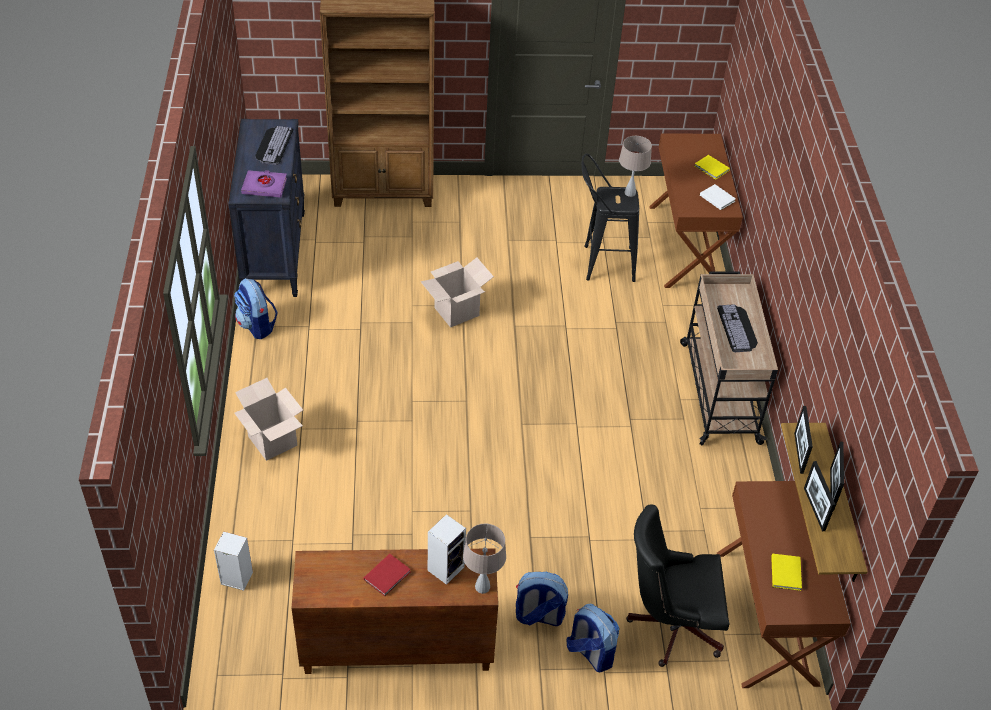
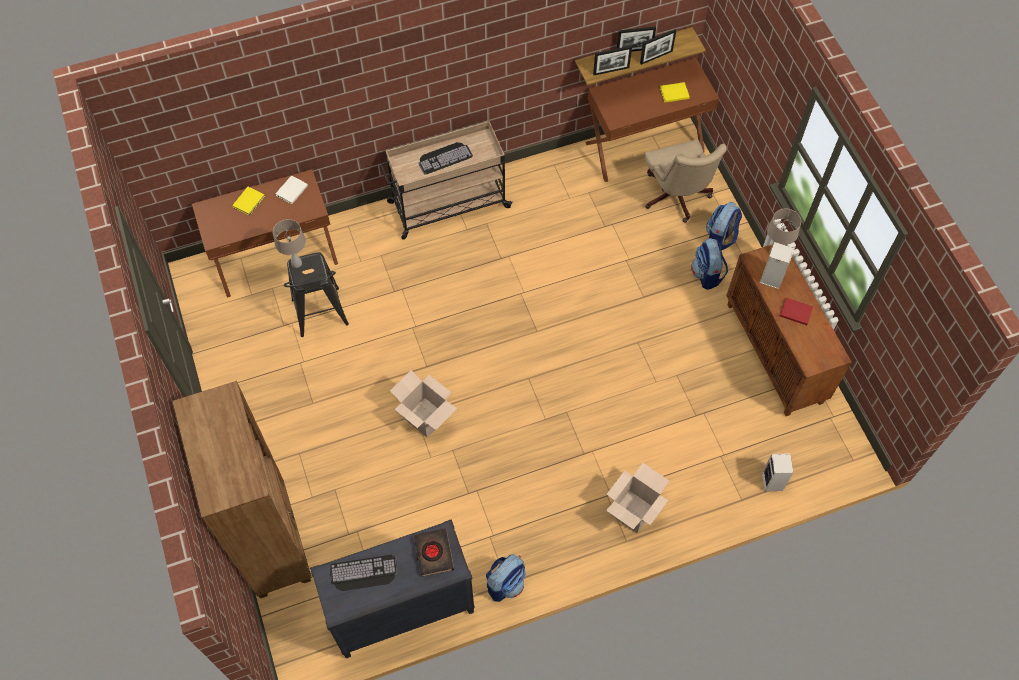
camera: 105 degrees left, 15 degrees up
(264, 186) = (433, 553): purple book -> black book
(669, 624) = (676, 198): black office chair -> beige office chair

